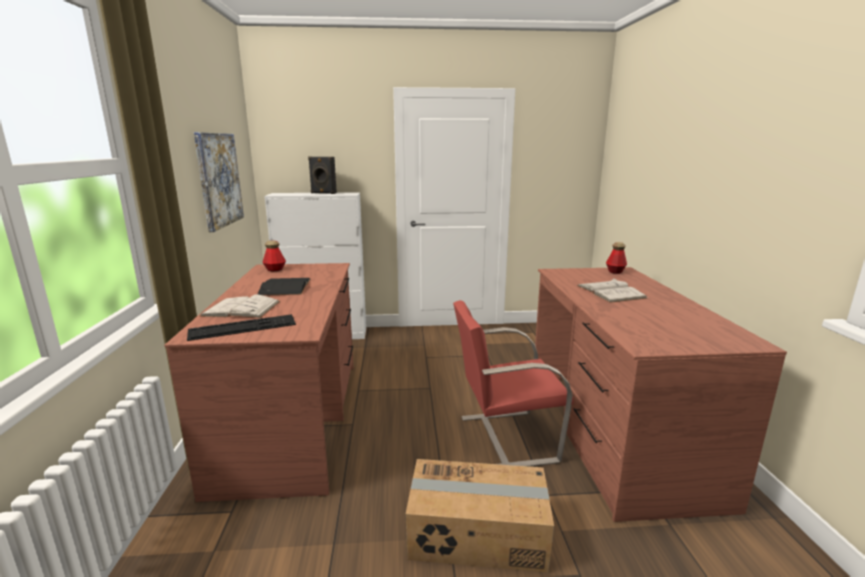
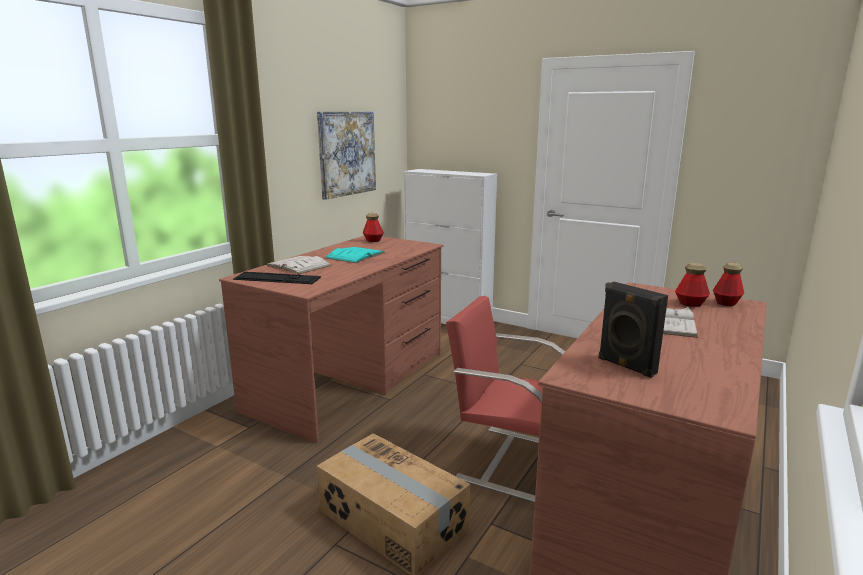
camera: 35 degrees right, 0 degrees up
(285, 287) = (355, 255): black book -> turquoise book
(323, 193) = (459, 172): black speaker -> black speaker (626, 366)
(600, 276) = (690, 304): none -> bottle

